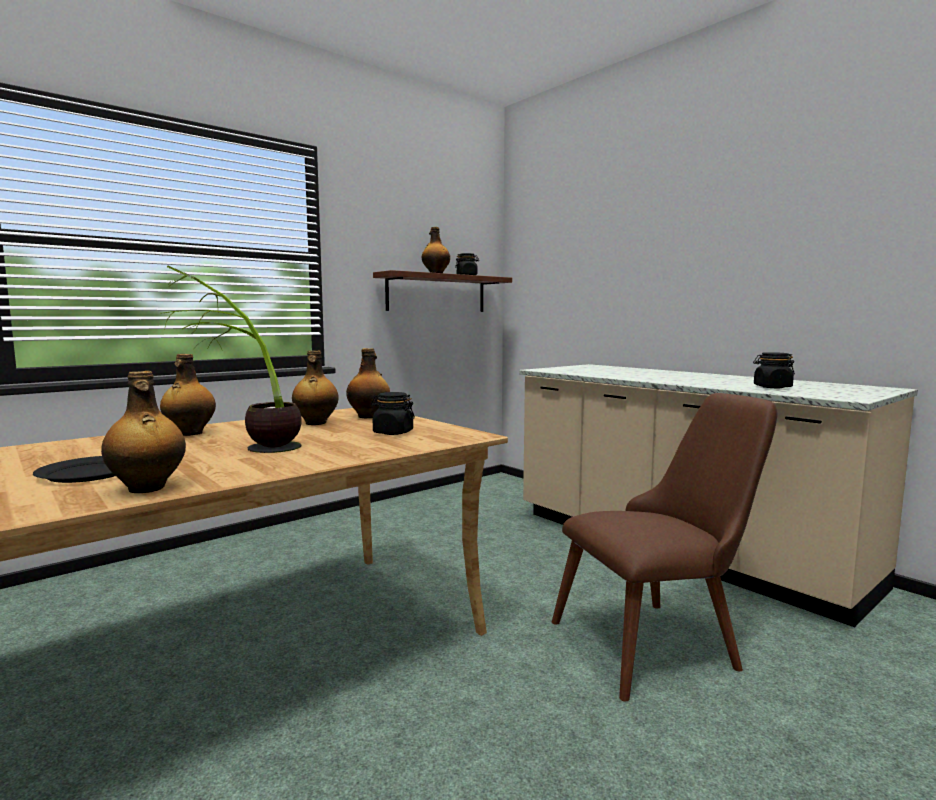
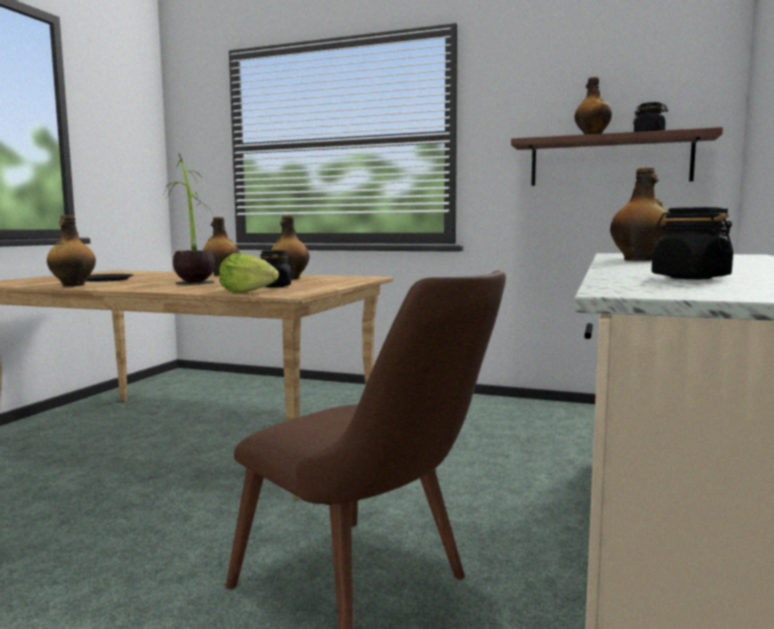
camera: 60 degrees right, 0 degrees up
(369, 416) = (337, 280): bottle -> bottle (639, 260)
(435, 442) = (247, 292): none -> lettuce

